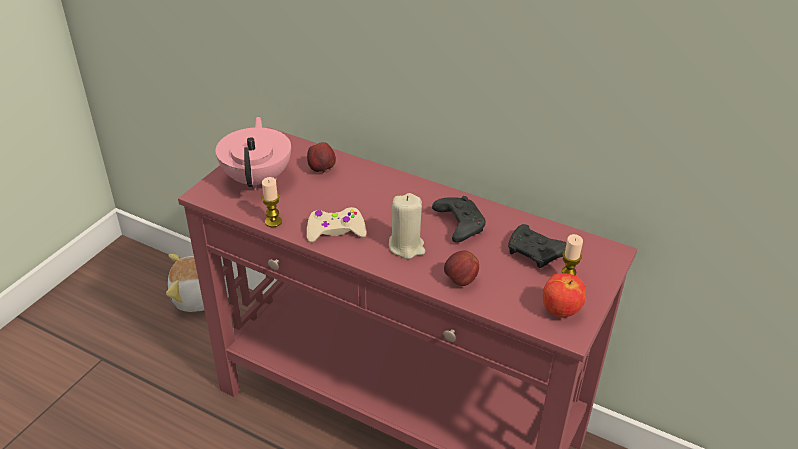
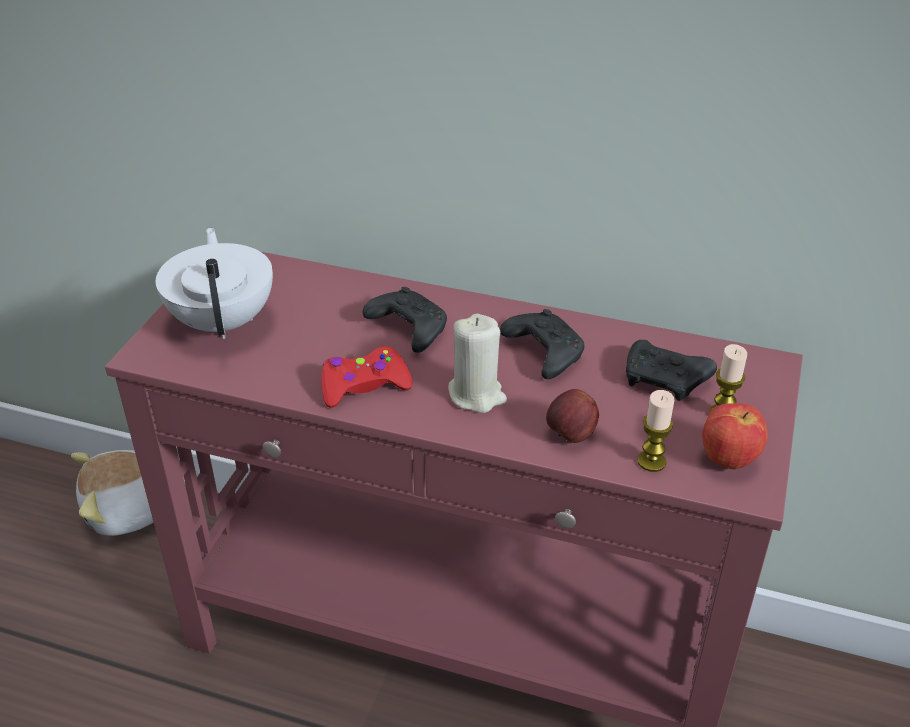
camera: 10 degrees left, 0 degrees up
(258, 178) = (223, 321): pink teapot -> white teapot
(273, 222) = (264, 384): candle -> candle (651, 461)
(322, 170) = (317, 297): apple -> none
(335, 231) = (364, 385): beige game controller -> red game controller
(374, 198) = (407, 329): none -> black game controller

